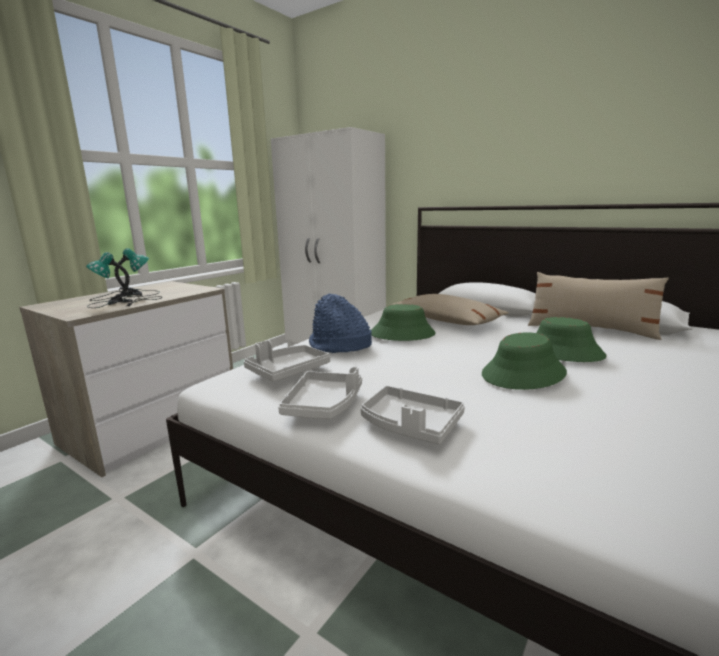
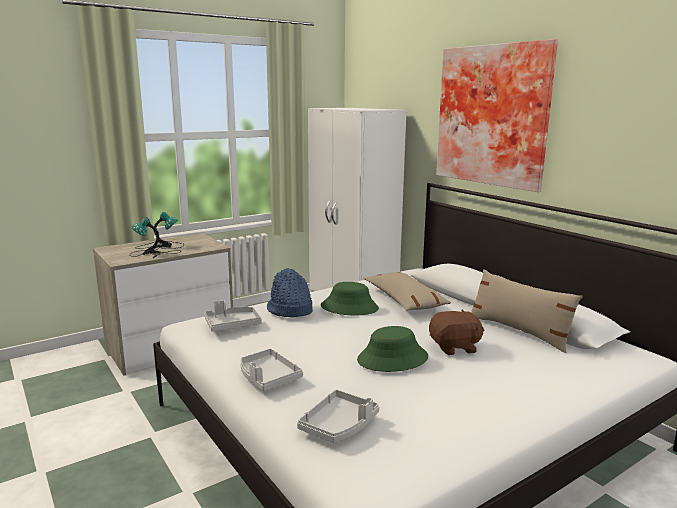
camera: 20 degrees right, 0 degrees up
(324, 405) = (231, 354): grey tray -> grey tray (339, 425)
(498, 123) = (494, 115): none -> picture
(562, 352) = (454, 347): green hat -> brown plush toy

